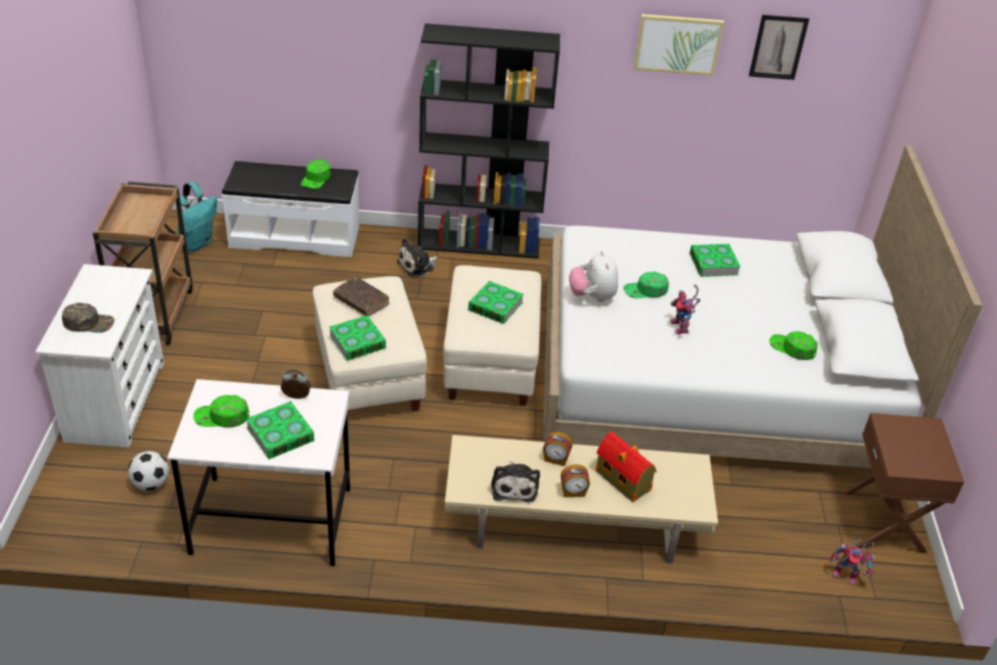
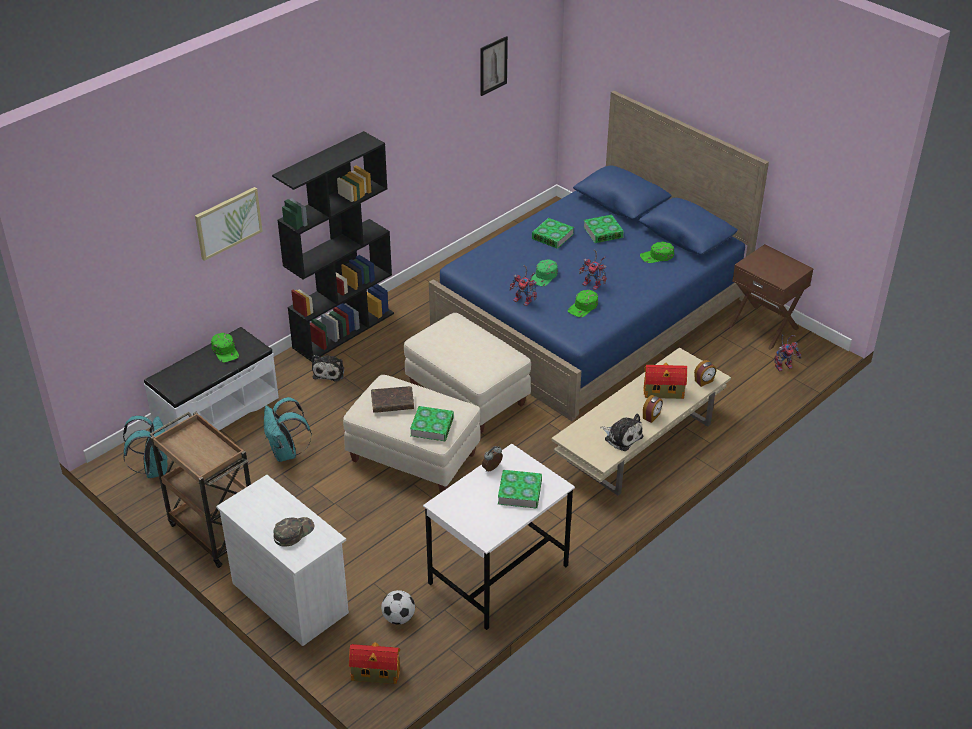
camera: 45 degrees left, 0 degrees up
(66, 508) = (374, 673): none -> toy house
(221, 416) = (474, 510): green cap -> green cap (583, 307)
(289, 299) = (286, 453): none -> turquoise backpack
(495, 306) = (469, 348): book -> book (603, 232)
(556, 459) = (619, 407): alarm clock -> alarm clock (704, 381)
(592, 296) = (524, 300): plush toy -> toy robot
(677, 44) = (435, 97): picture -> picture (228, 222)
(712, 379) = (591, 315): white bed -> blue bed

